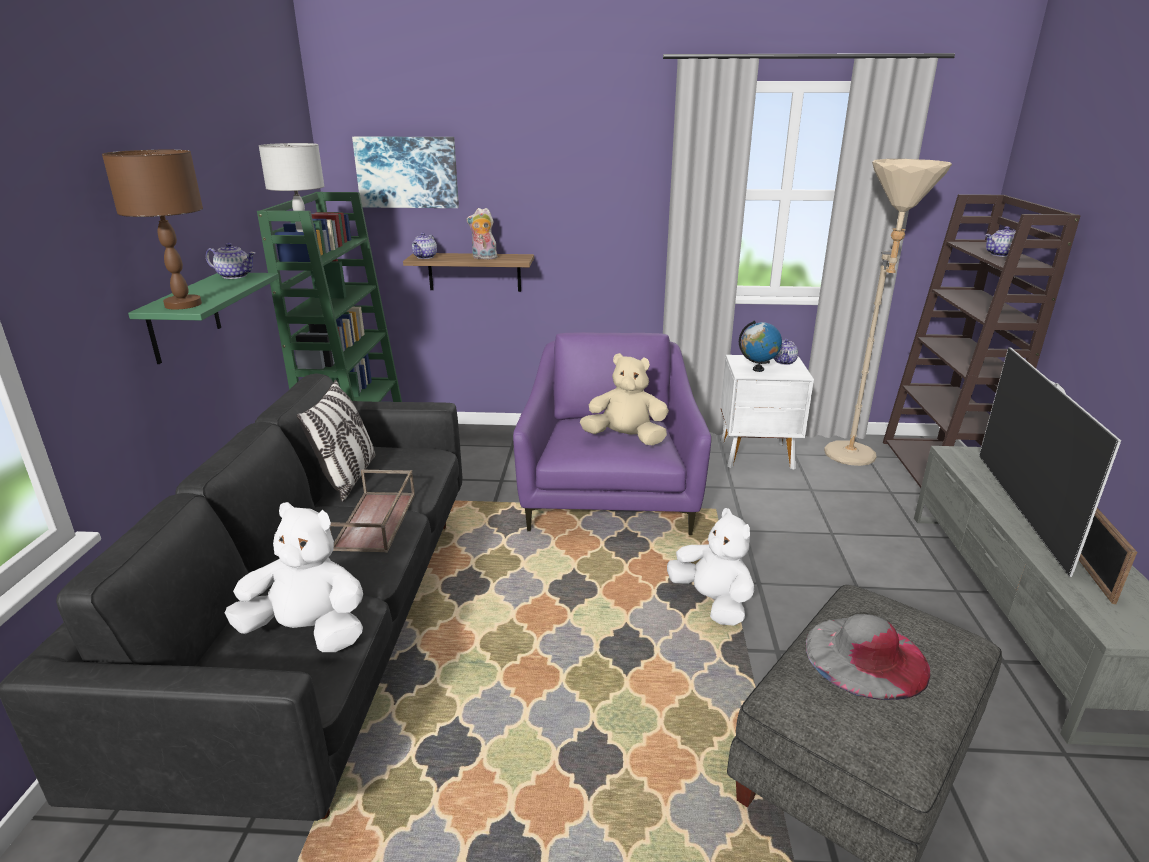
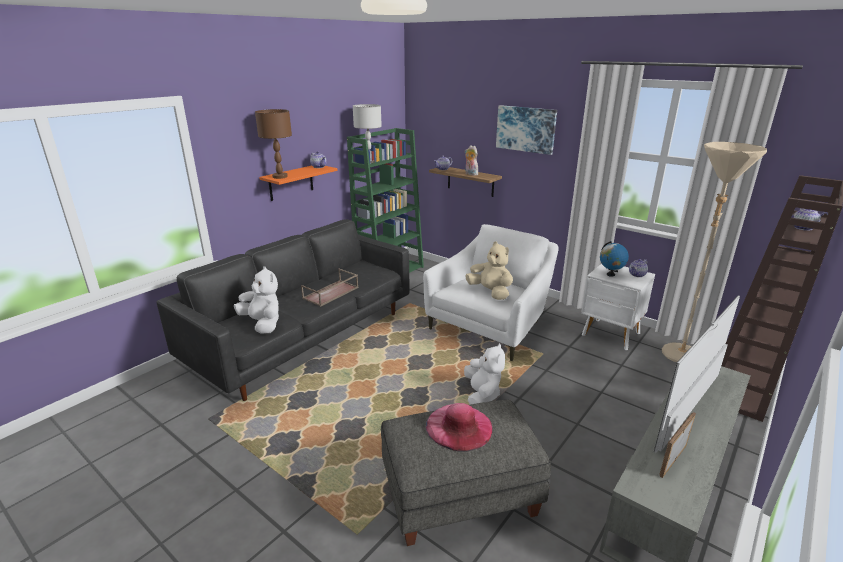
camera: 35 degrees right, 0 degrees up
(184, 317) = (291, 182): green shelf -> orange shelf
(348, 478) = (342, 272): pillow -> none
(407, 172) = (444, 121): picture -> picture (526, 129)
(609, 495) = (491, 326): purple armchair -> white armchair
(866, 656) = (459, 426): grey hat -> pink hat

